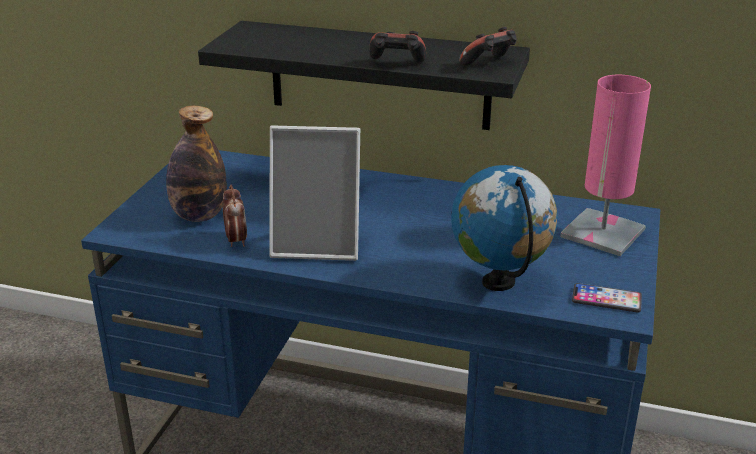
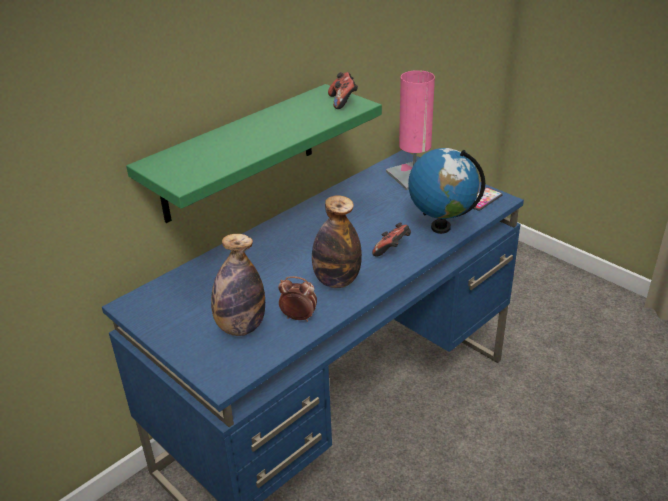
camera: 60 degrees left, 5 degrees up
(318, 244) = (337, 281): picture frame -> bottle
(379, 75) = (239, 153): black shelf -> green shelf
(396, 64) = (309, 129): game controller -> game controller (392, 250)

